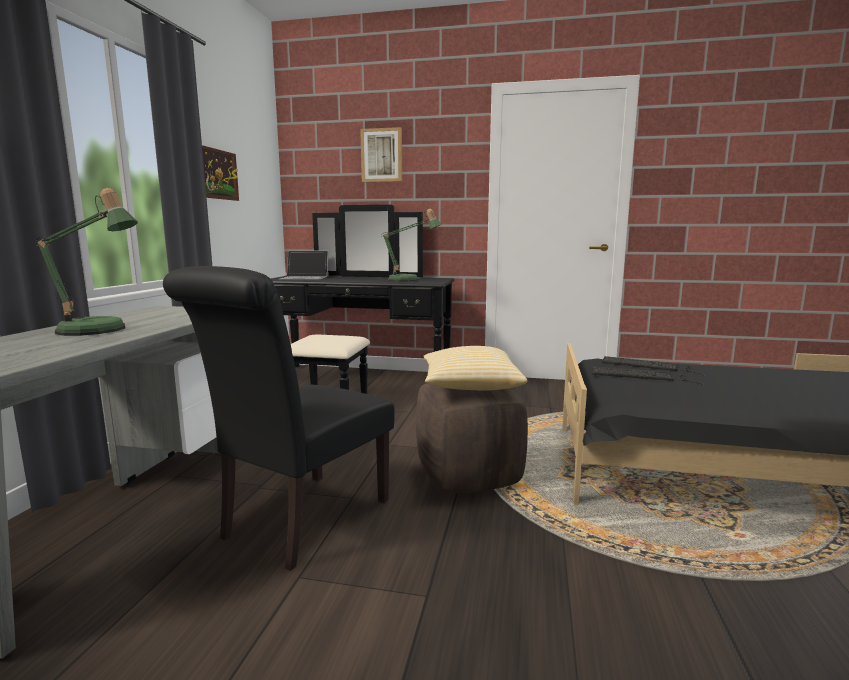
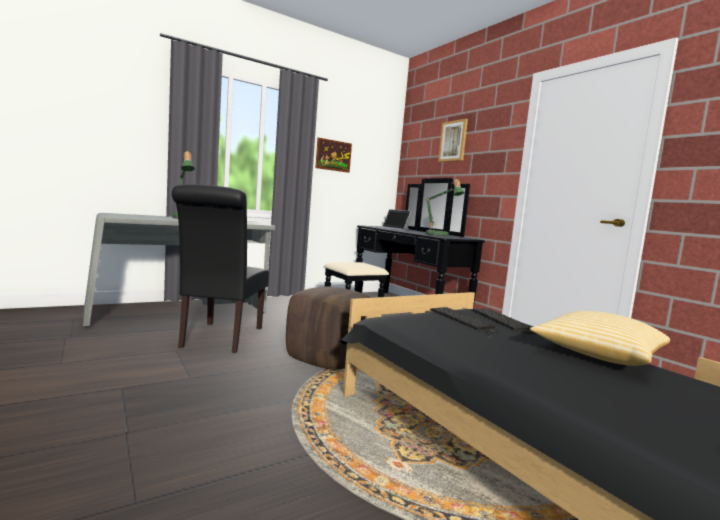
camera: 45 degrees right, 5 degrees down
(299, 522) = (219, 338): black chair -> black chair turned 75 degrees counterclockwise
(470, 386) = (330, 290): pillow -> pillow (597, 355)

